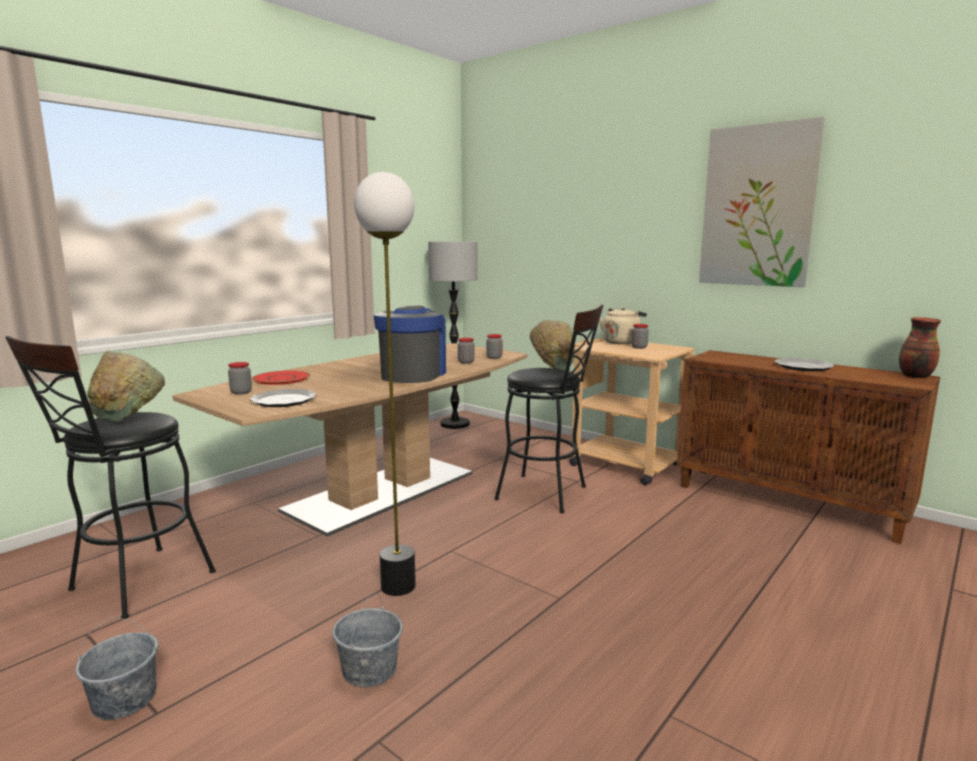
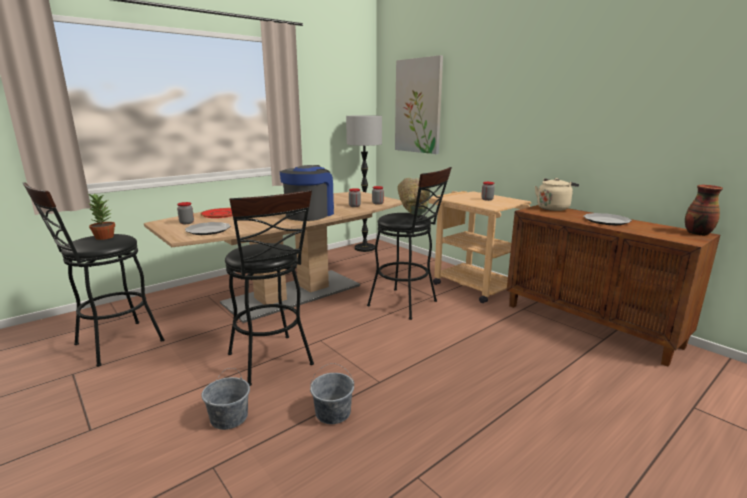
camera: 10 degrees right, 5 degrees up
(124, 699) = (75, 418): grey bucket -> grey bucket (332, 412)
(128, 417) = (104, 237): green bowl -> potted plant
(398, 586) = (273, 362): floor lamp -> black stool
(621, 342) = (477, 194): beige kettle -> beige kettle (553, 208)
(757, 206) = (584, 89): picture -> picture (418, 106)

